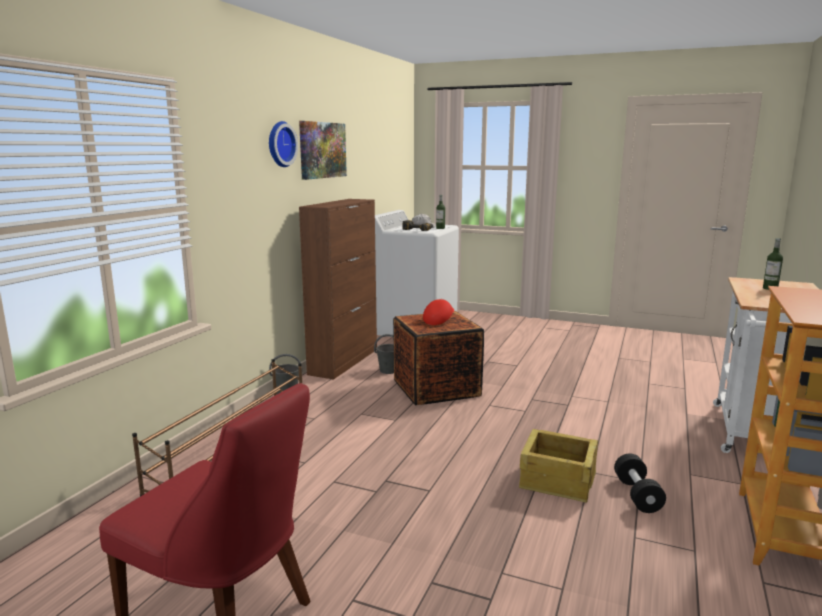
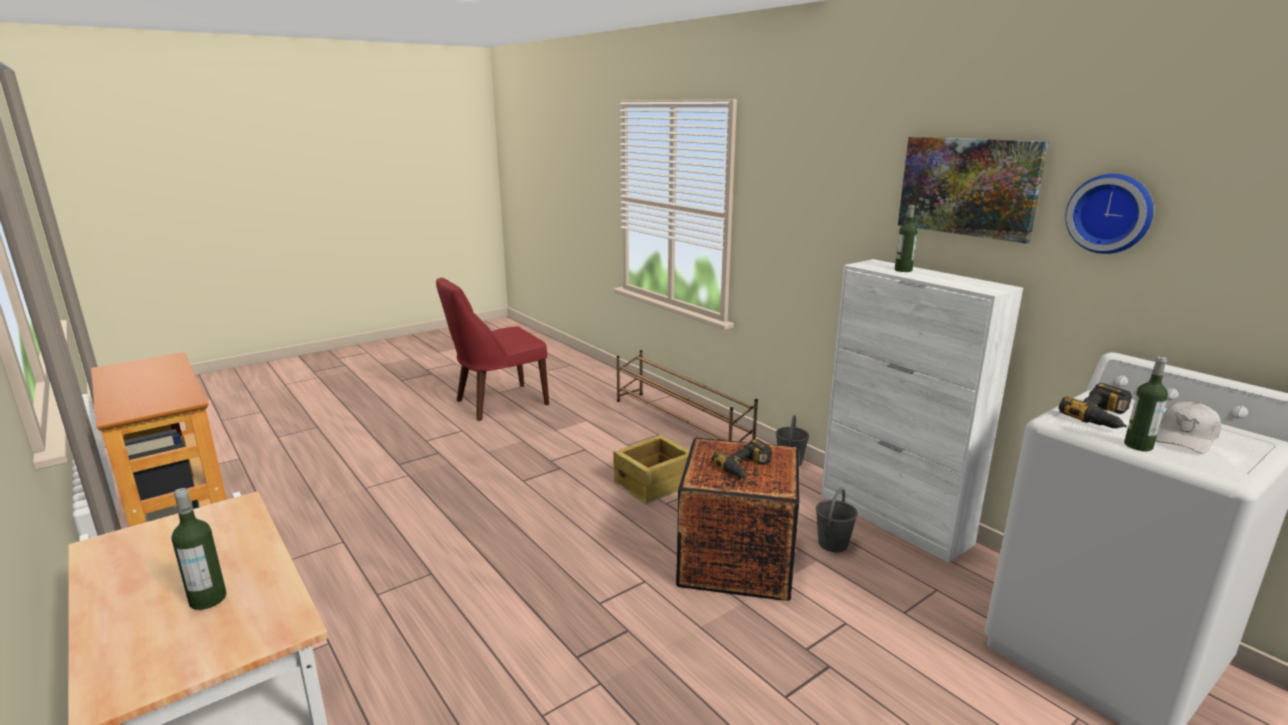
camera: 120 degrees right, 5 degrees up
(279, 144) = (863, 169): wall clock -> wall clock (1110, 213)
(330, 204) = (903, 270): none -> bottle
(344, 361) = (894, 519): brown cabinet -> white cabinet
(438, 320) = (746, 468): red cap -> power drill
(557, 480) = (450, 545): crate -> crate (655, 484)
(637, 495) = (367, 578): black dumbbell -> none

